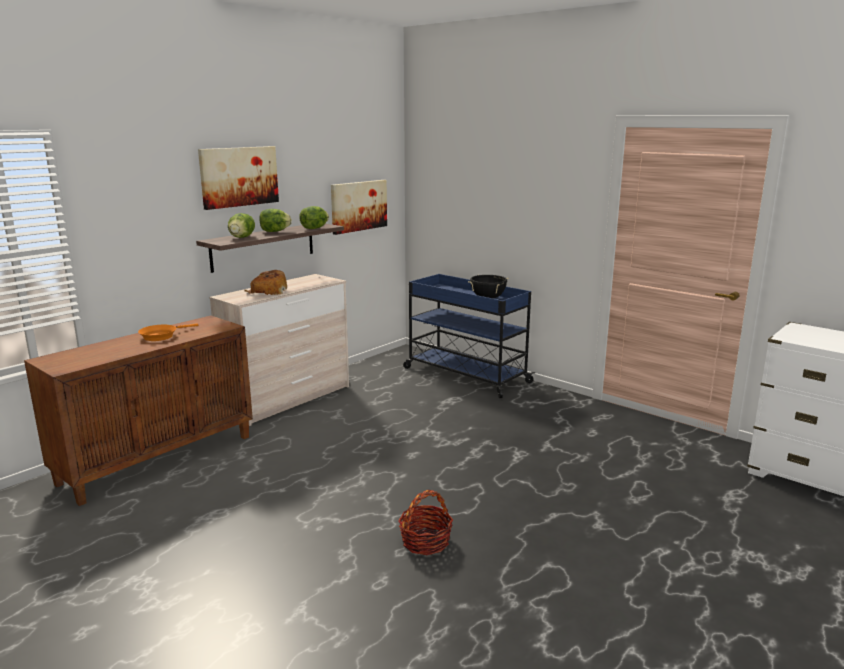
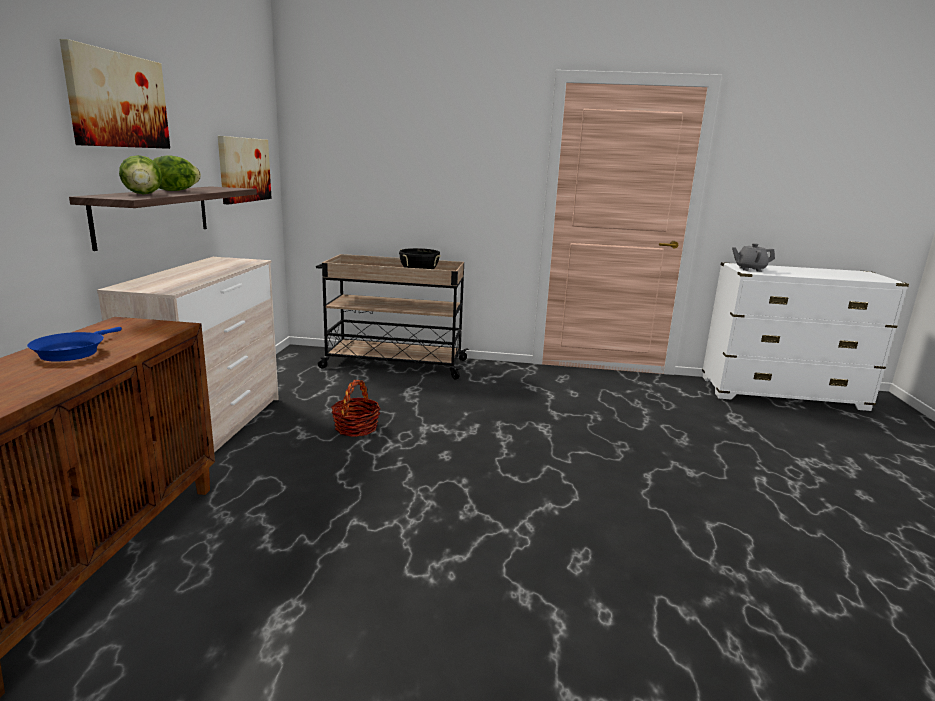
camera: 35 degrees left, 0 degrees up
(161, 336) = (73, 352): orange frying pan -> blue frying pan
(267, 291) = (184, 277): bread -> none
(314, 228) = (225, 189): lettuce -> none
(425, 541) = (582, 545): basket -> basket (356, 428)
(464, 375) = (392, 364): blue cart -> beige cart
(798, 335) = (750, 269): none -> grey teapot

